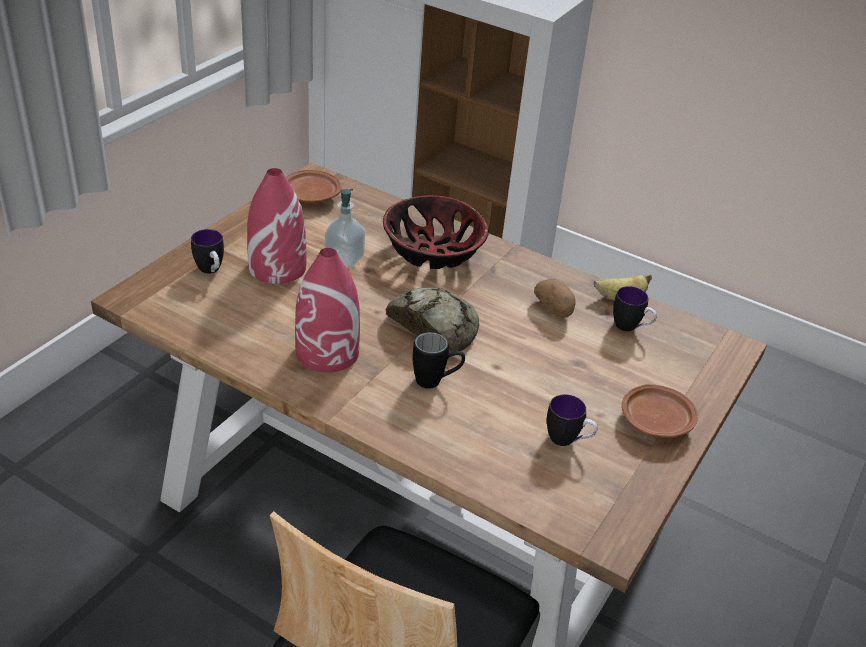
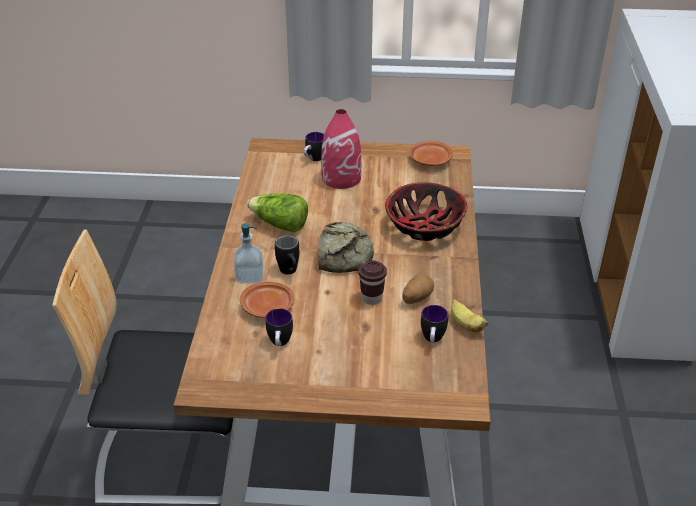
camera: 65 degrees right, 0 degrees up
(328, 352) = (280, 225): red vase -> lettuce
(344, 258) = (377, 196): soap dispenser -> soap dispenser (249, 276)
(533, 339) = (371, 298): none -> brown cup
(656, 421) = (335, 380): brown plate -> brown plate (268, 307)

